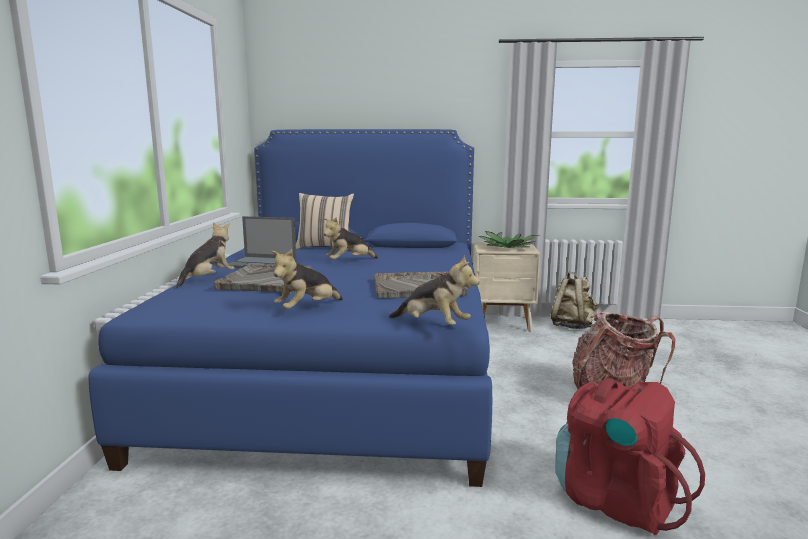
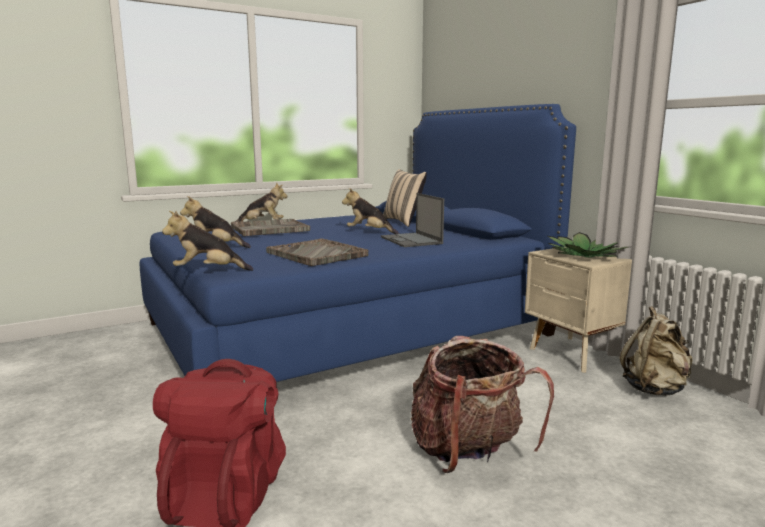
camera: 55 degrees right, 0 degrees up
(262, 263) = (321, 222): laptop -> laptop (411, 240)
(433, 325) = (208, 271): plush toy -> plush toy turned 90 degrees clockwise

